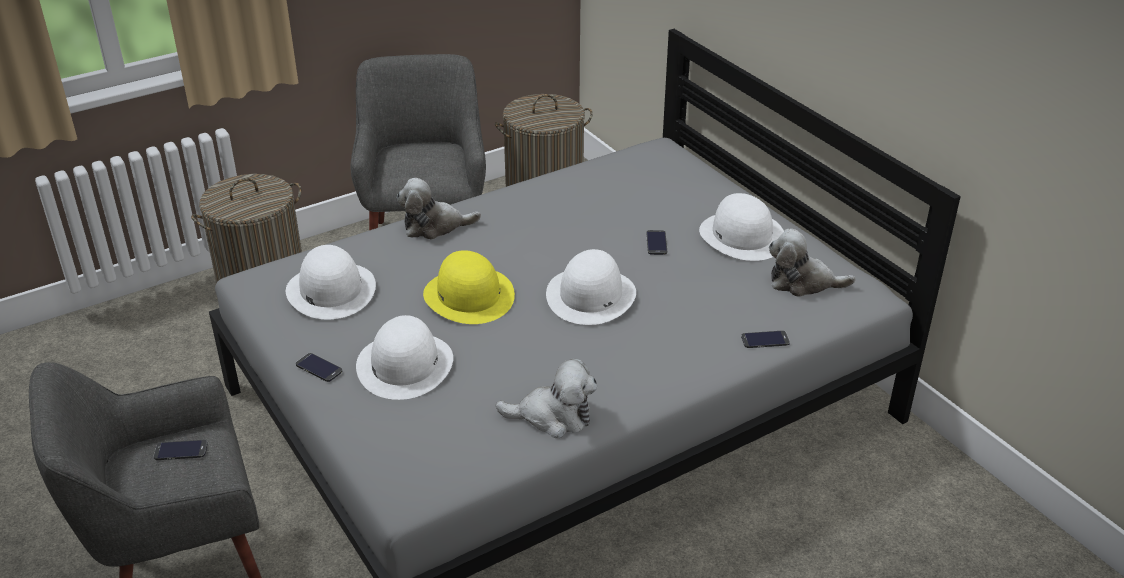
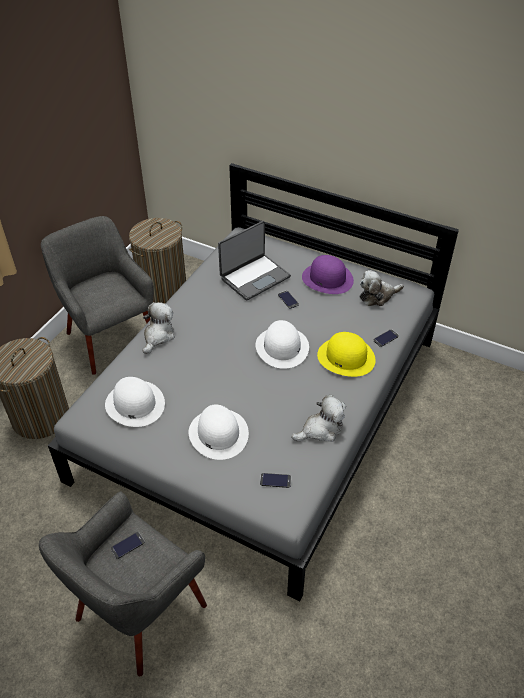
camera: 30 degrees left, 10 degrees up
(319, 368) = (172, 457): phone -> phone (275, 480)
(434, 226) = (158, 336): plush toy -> plush toy turned 150 degrees clockwise
(469, 296) = (216, 374): yellow hat -> yellow hat (346, 357)
(632, 201) = (254, 277): none -> laptop
(742, 236) = (327, 278): white hat -> purple hat

